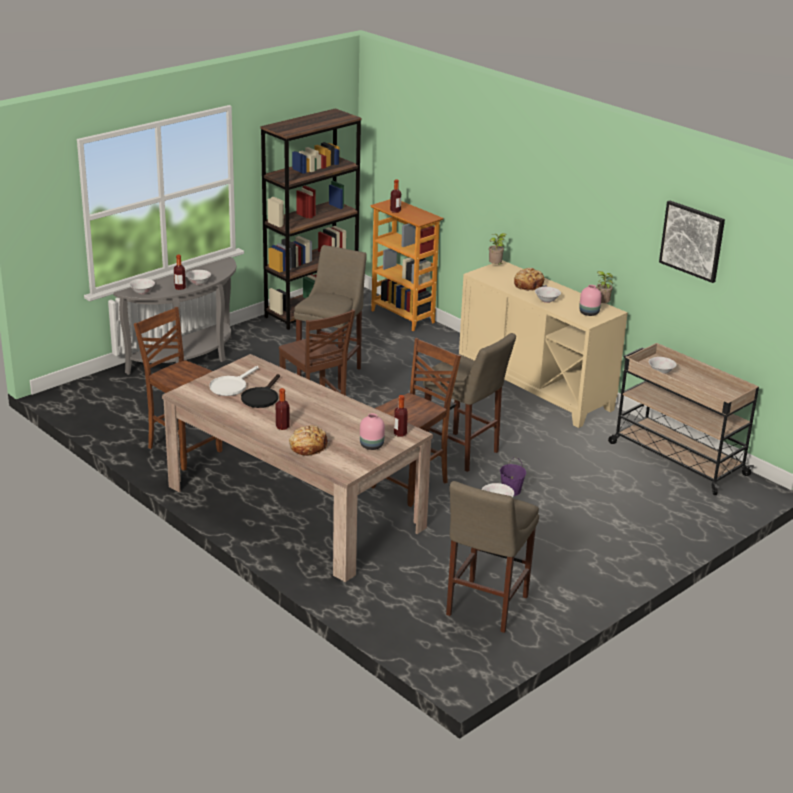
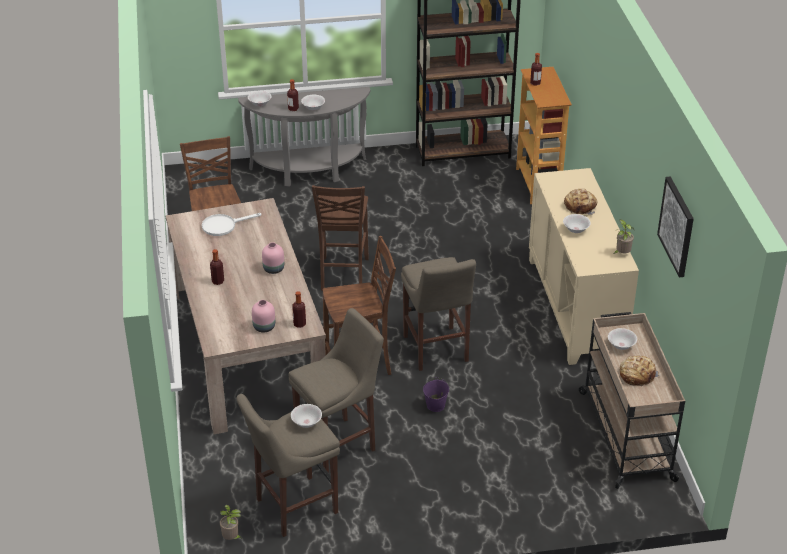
camera: 35 degrees right, 10 degrees up
(261, 397) = (234, 246): black frying pan -> none
(308, 446) = (216, 308): bread -> bread (637, 375)
(331, 372) = (412, 225): beige stool -> beige stool (339, 444)
(496, 266) = (575, 174): potted plant -> potted plant (231, 538)
(589, 313) = (599, 258): pink vase -> pink vase (273, 269)

